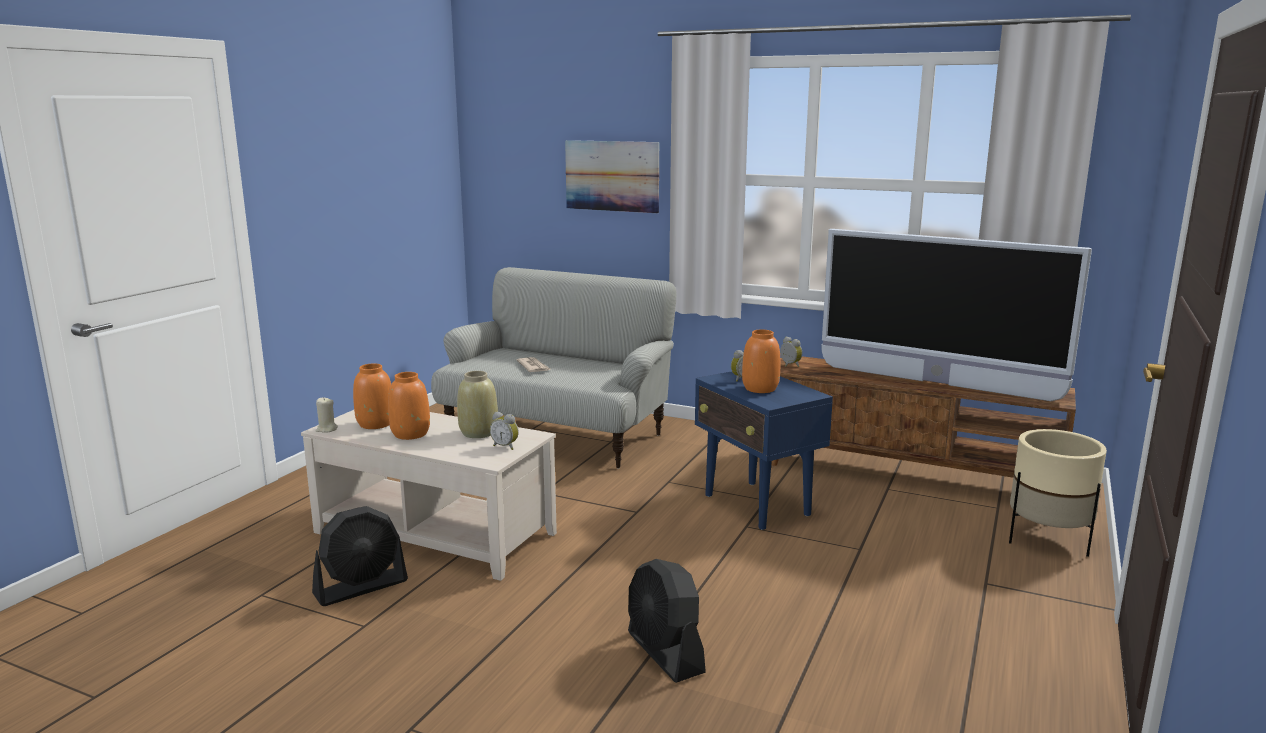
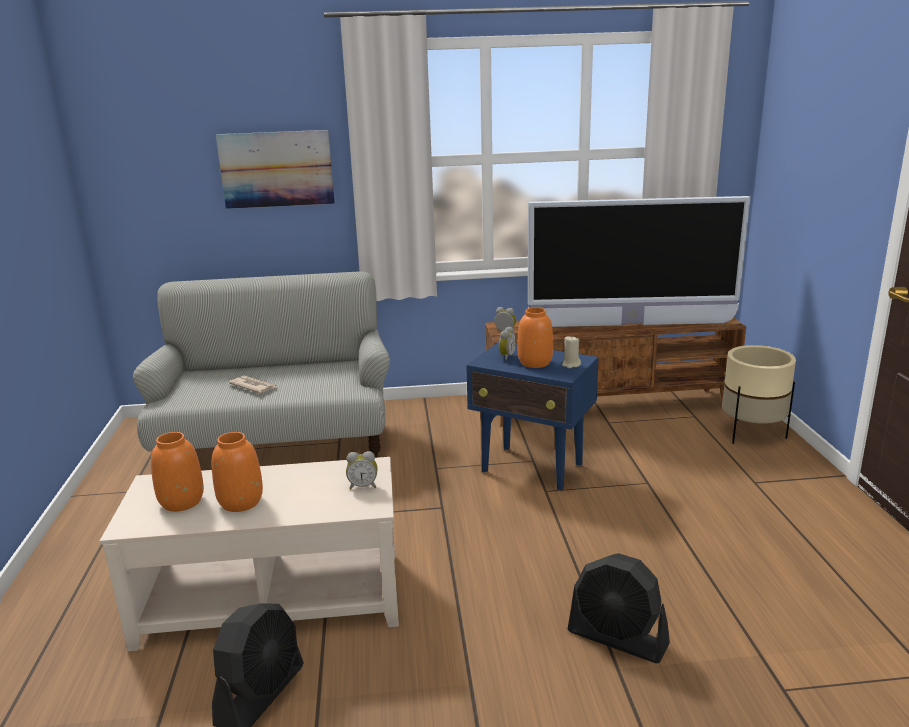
camera: 30 degrees left, 5 degrees up
(326, 429) = (129, 527): beige candle -> beige candle (571, 364)
(478, 433) = (313, 479): beige vase -> none

